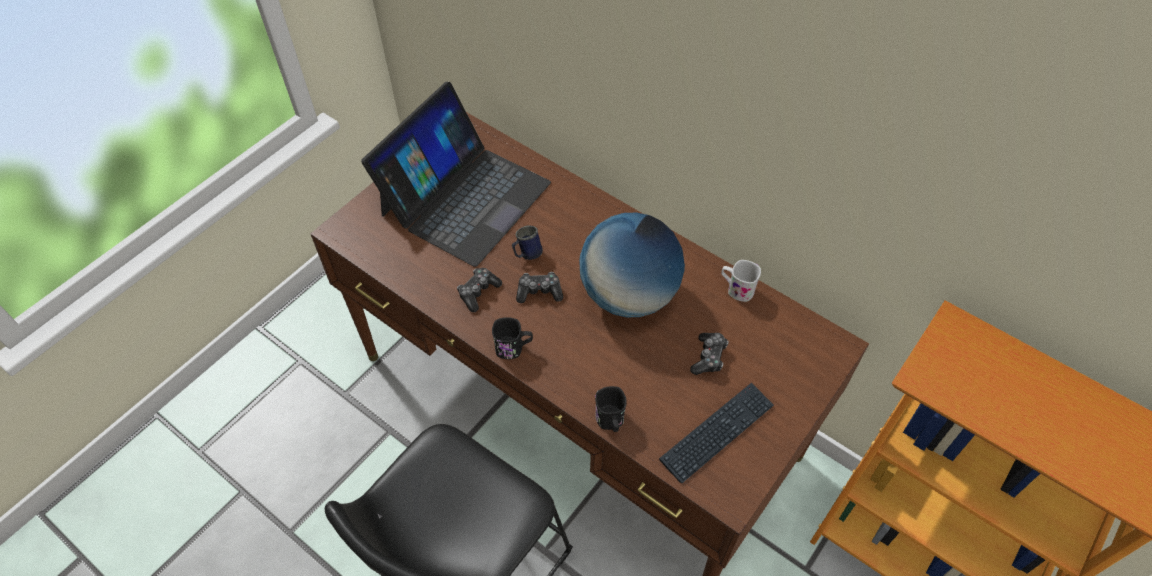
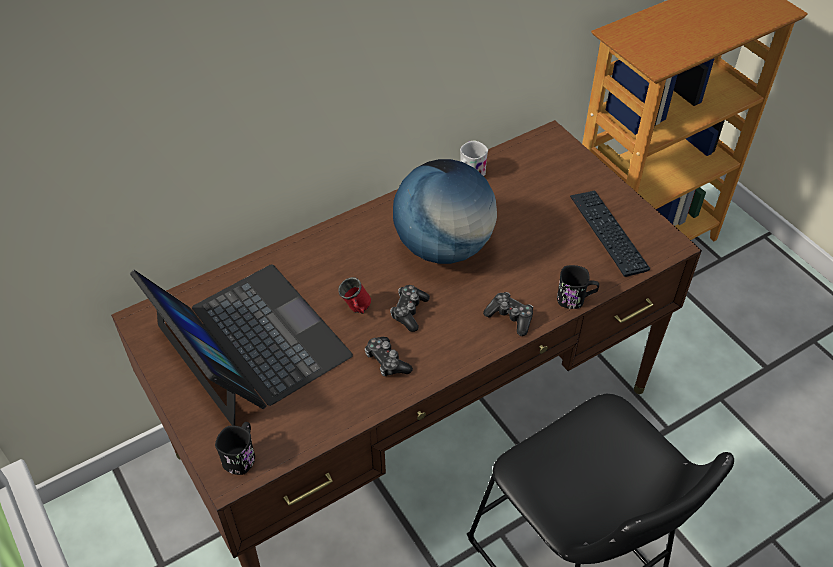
camera: 70 degrees left, 5 degrees down
(514, 348) = (468, 349): black mug -> black mug (241, 456)
(526, 254) = (356, 309): blue mug -> red mug
(708, 357) = (532, 215): game controller -> game controller (510, 317)

